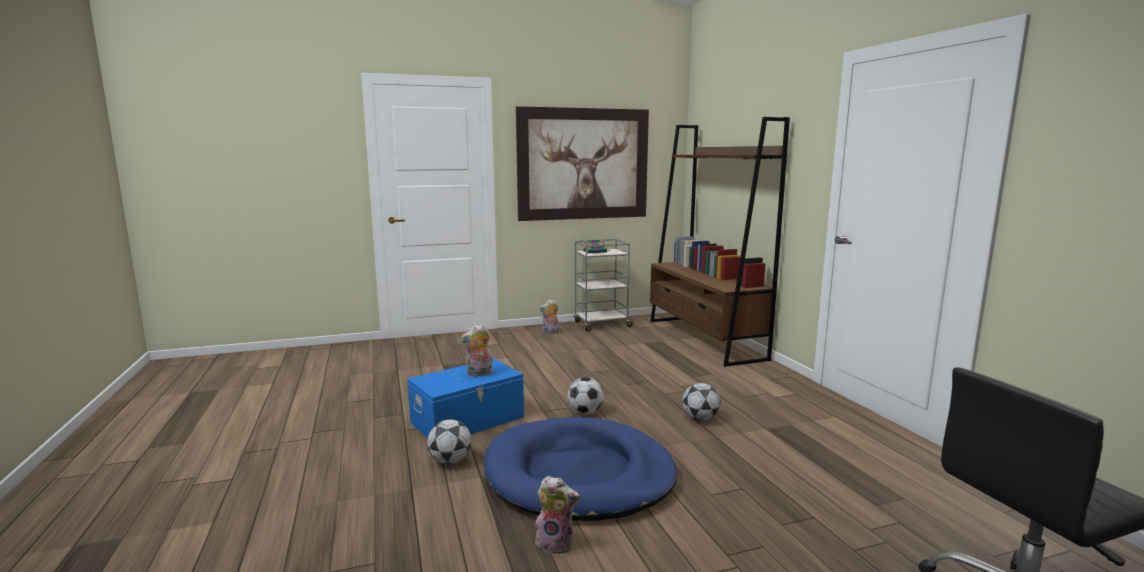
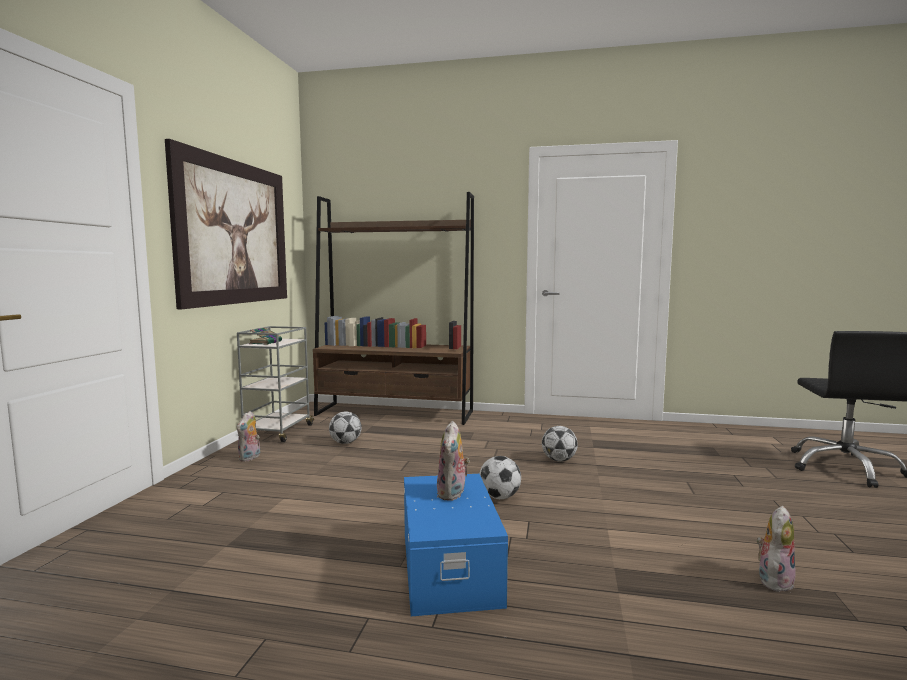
camera: 60 degrees left, 5 degrees down
(450, 461) = (564, 605): football -> football (345, 443)
(579, 475) = (638, 535): blue dog bed -> none

